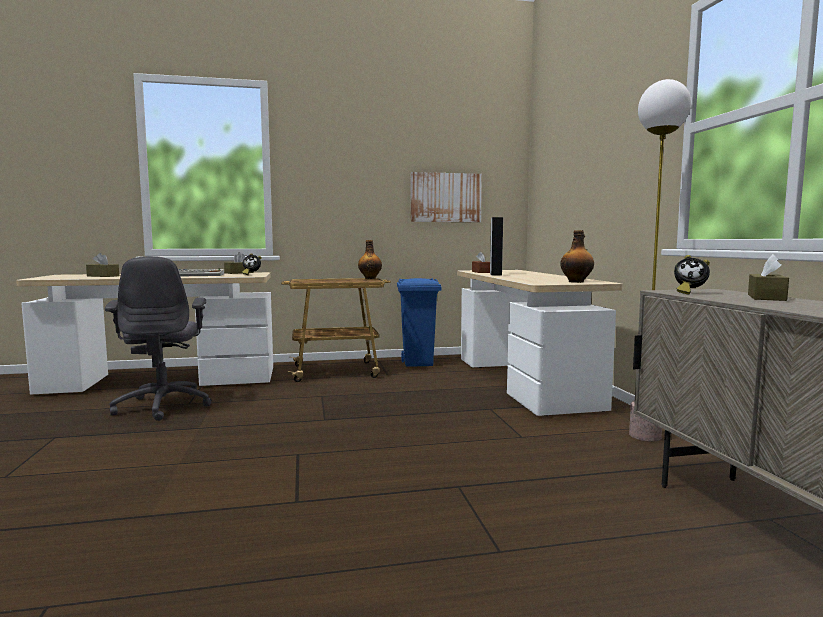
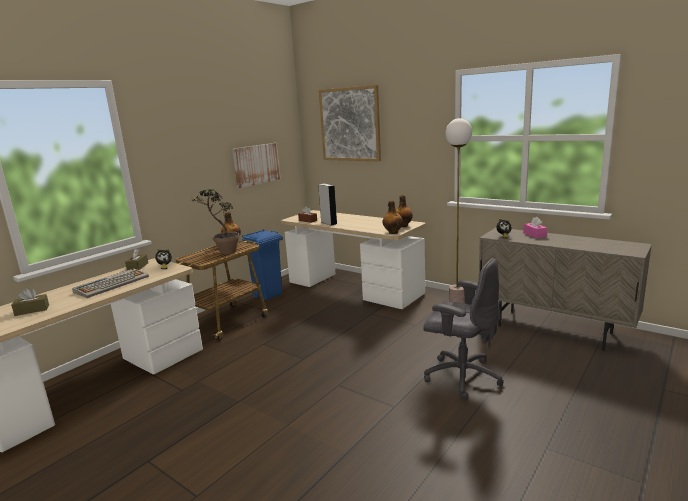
camera: 40 degrees left, 10 degrees up
(164, 405) = (166, 400): grey office chair -> grey office chair (461, 376)
(336, 281) = (223, 253): none -> potted plant
(539, 283) = (393, 232): none -> bottle
(569, 142) = (350, 124): none -> picture
(766, 297) = (534, 235): brown tissue box -> pink tissue box

